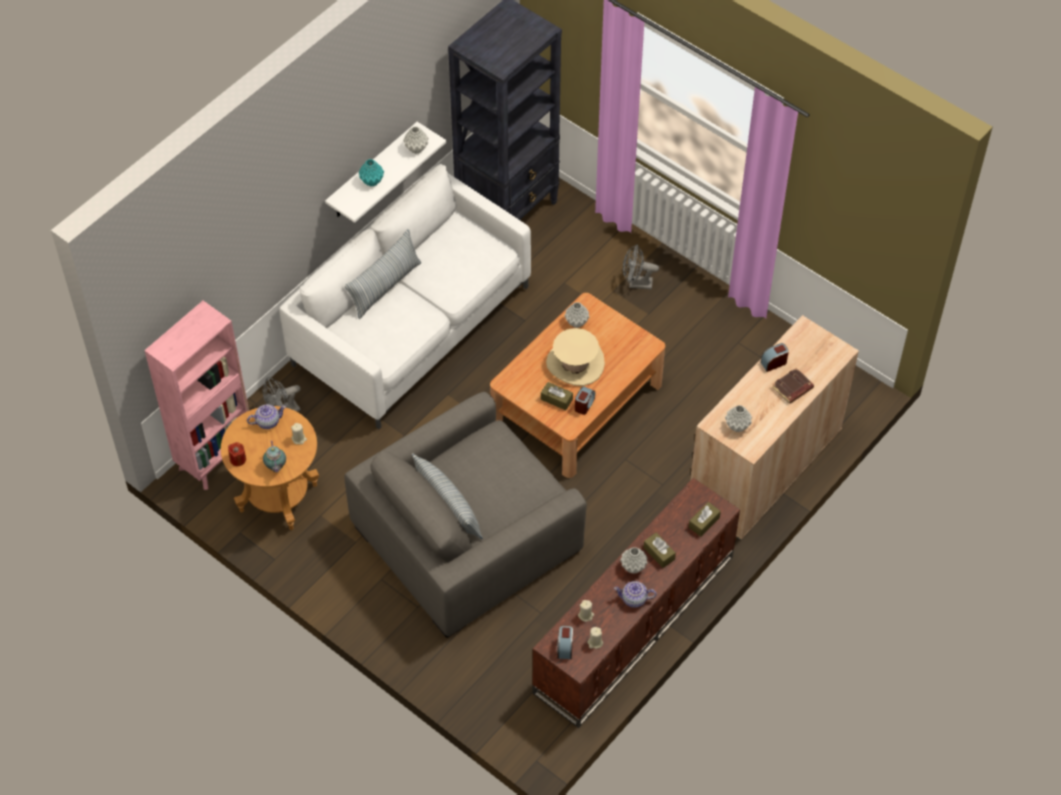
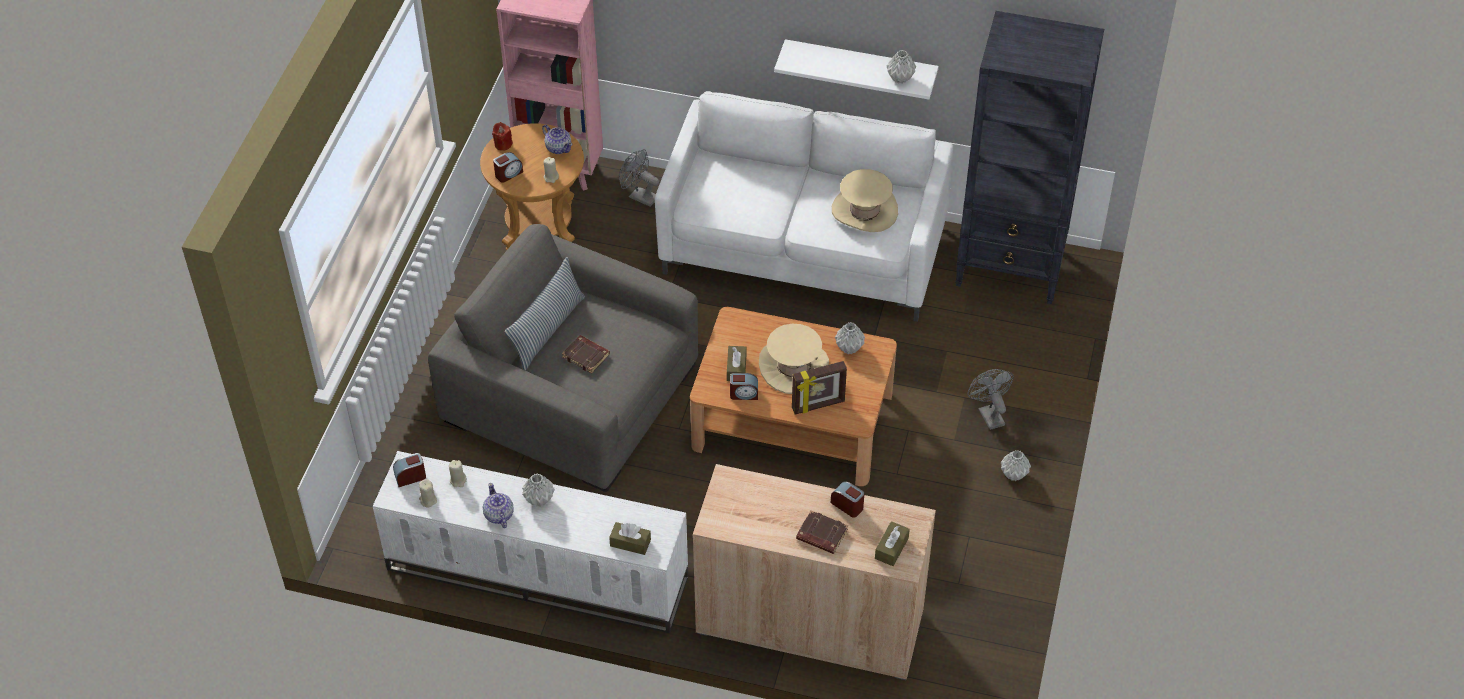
camera: 65 degrees right, 5 degrees down
(275, 467) = (508, 174): teapot -> alarm clock
(371, 181) = (833, 62): turquoise vase -> none
(385, 287) = (783, 173): pillow -> none
(457, 252) = (864, 211): none -> beige hat
(494, 490) = (586, 356): none -> brown book
(621, 363) = (818, 405): none -> picture frame
(634, 625) = (535, 574): brown tv stand -> white tv stand
(659, 553) = (568, 516): brown tissue box -> brown tissue box (891, 548)
(738, 426) = (737, 501): grey vase -> grey vase (1014, 475)

